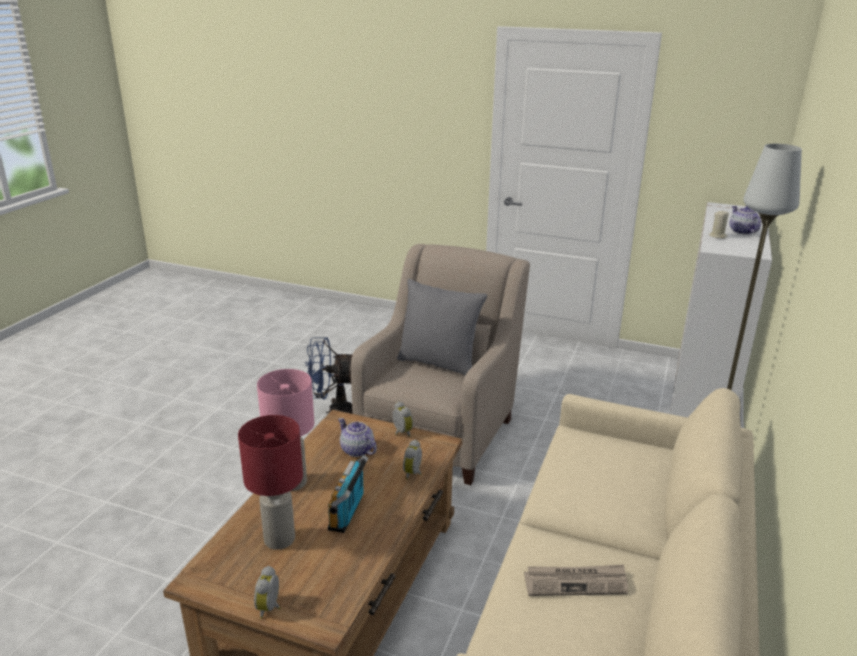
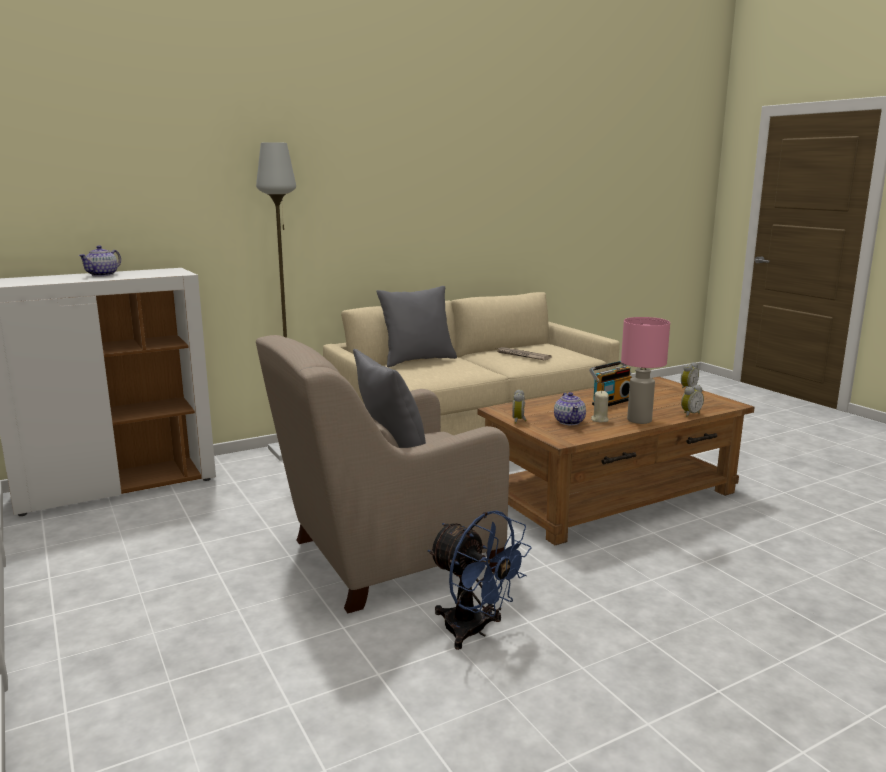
camera: 140 degrees left, 10 degrees down
(279, 540) = (667, 404): red table lamp -> none
(414, 473) = (542, 403): alarm clock -> alarm clock (689, 414)
(657, 490) = (417, 360): none -> grey pillow
(718, 236) = (135, 276): beige candle -> beige candle (599, 420)

